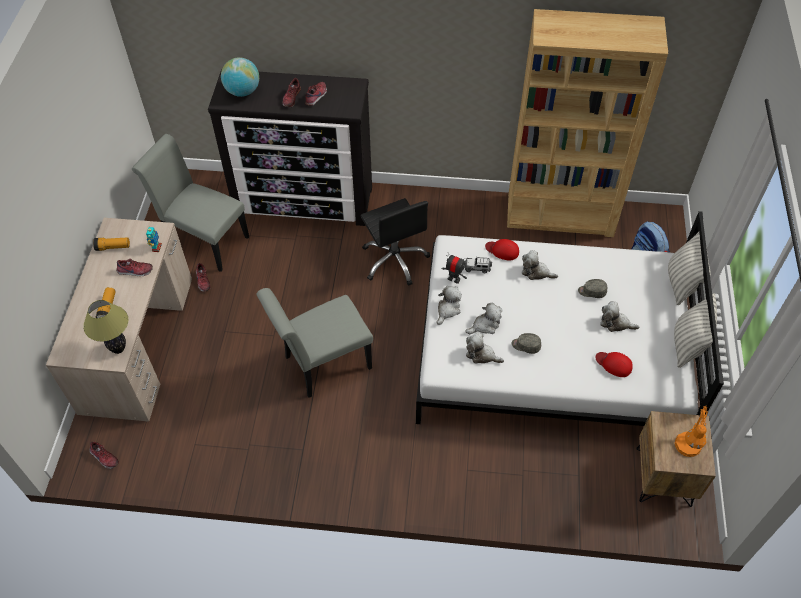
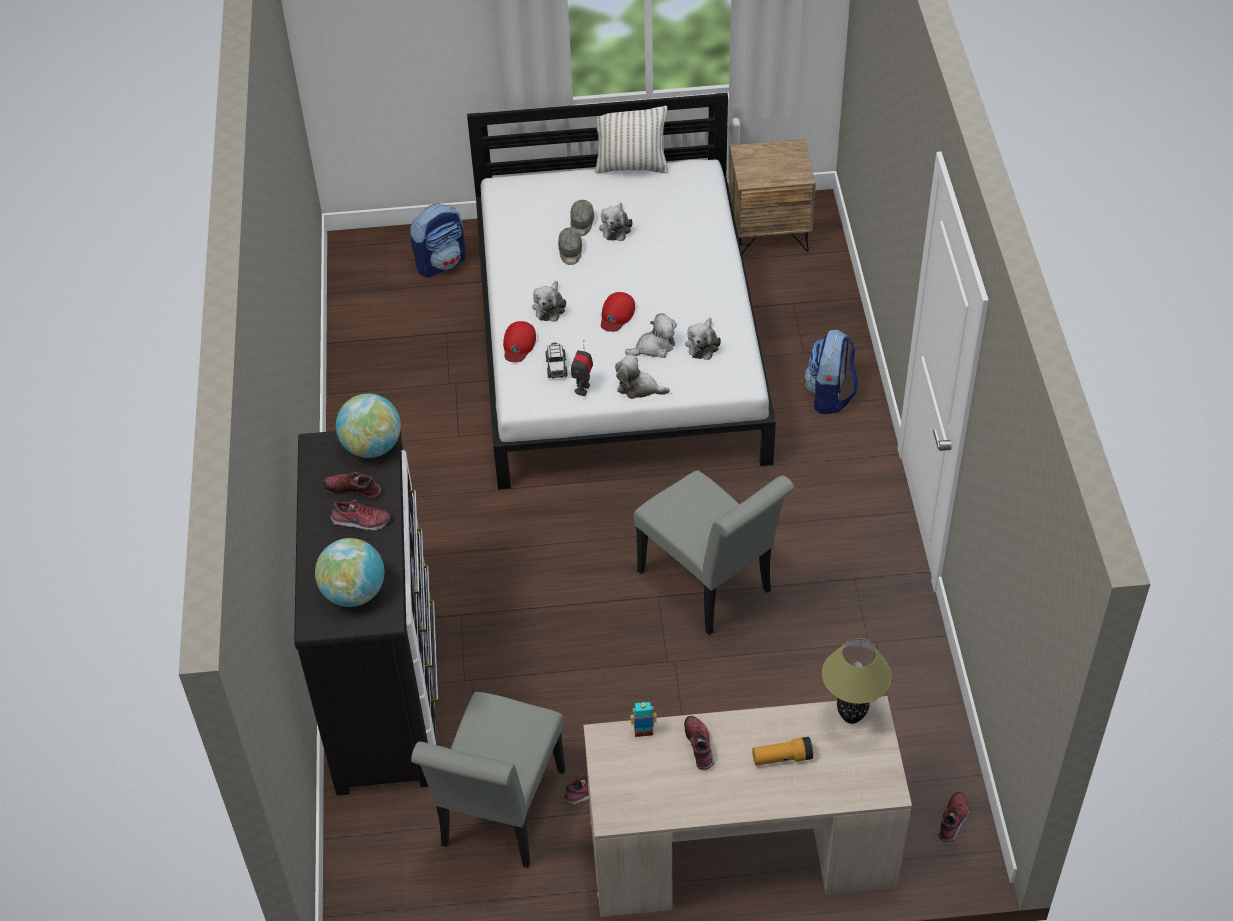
camera: 100 degrees left, 5 degrees down
(113, 247) = (658, 796): flashlight -> none
(346, 106) = (372, 446): none -> globe
(395, 260) = (492, 537): black office chair -> none
(474, 477) = (830, 396): none -> backpack
(485, 325) = (654, 347): plush toy -> plush toy turned 105 degrees clockwise
(526, 346) = (676, 304): grey cap -> grey cap (581, 224)
(560, 215) = (366, 355): brown bookcase -> none
(614, 364) = (681, 223): red cap -> red cap (616, 314)
(681, 283) = (535, 174): pillow -> none
(686, 450) = (780, 160): orange table lamp -> none

